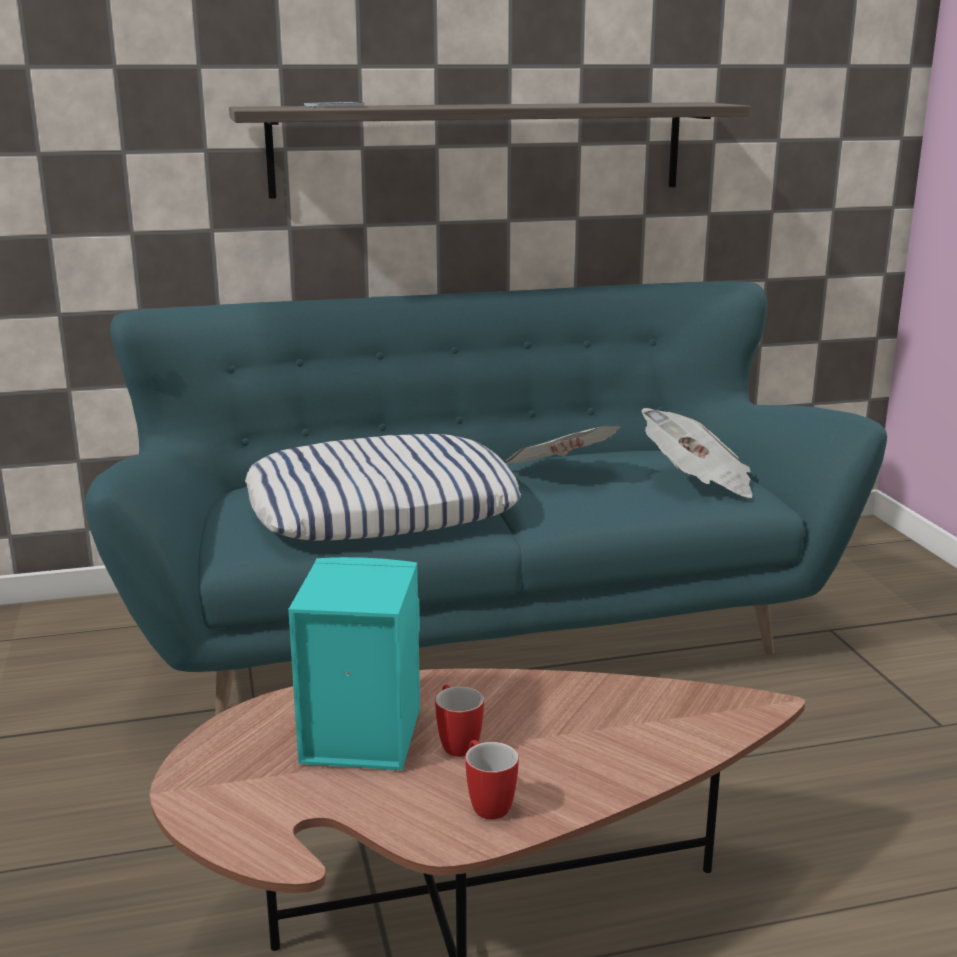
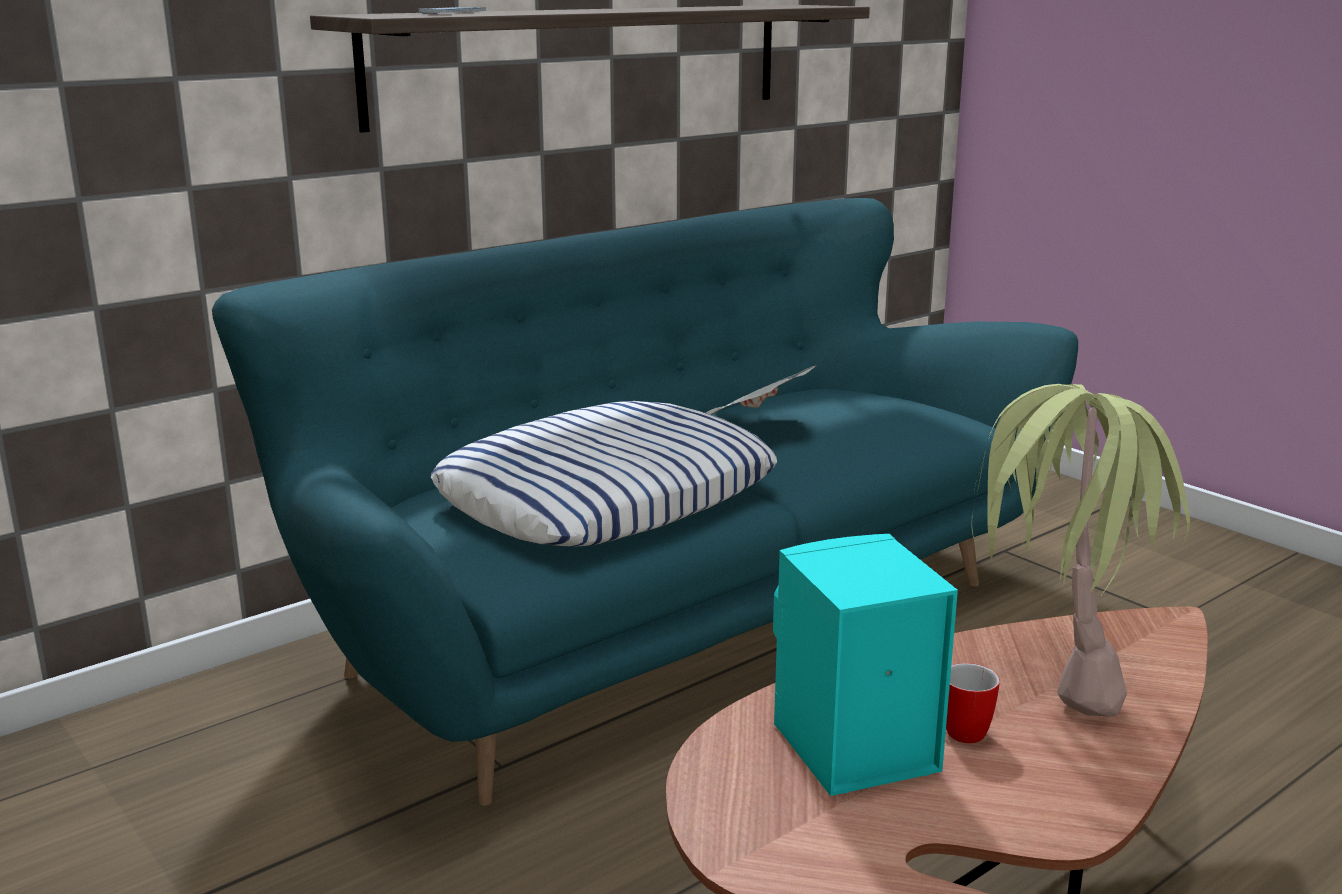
camera: 25 degrees left, 0 degrees up
(486, 803) = (1058, 781): mug -> none
(596, 721) = (1054, 673): none -> potted plant
(698, 483) = (893, 416): newspaper -> none

